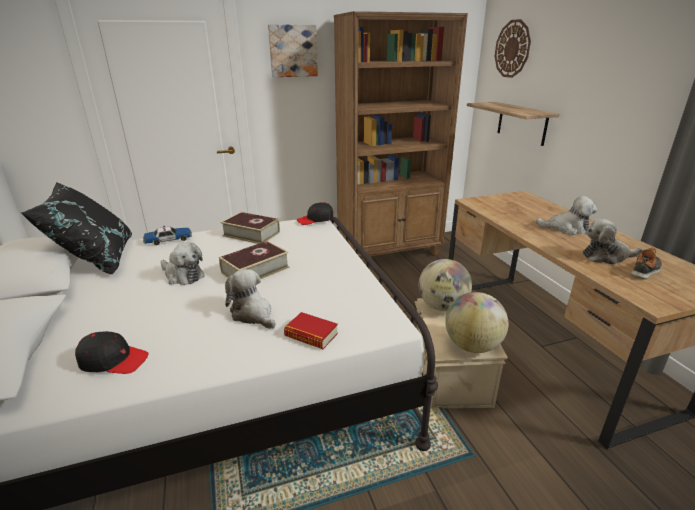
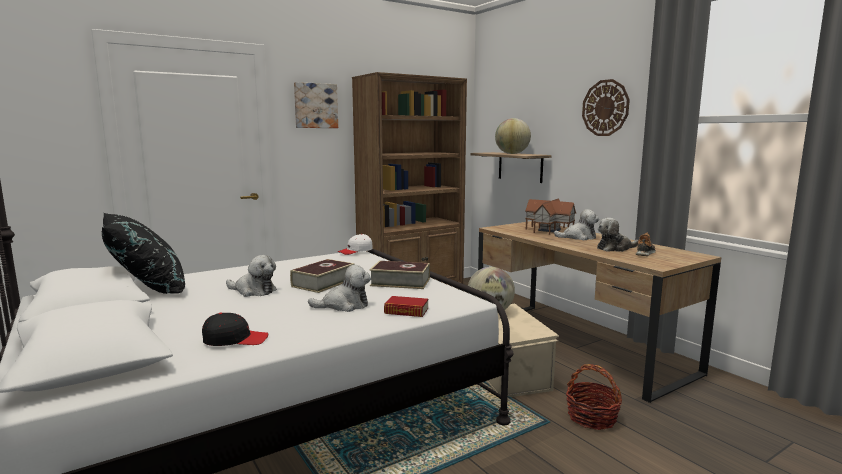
camera: 15 degrees left, 15 degrees down
(168, 240) = (214, 272): toy car -> none
(251, 234) = (299, 263): book -> book (400, 282)
(253, 314) = (344, 305): plush toy -> plush toy turned 135 degrees clockwise
(315, 219) = (355, 251): black cap -> white cap
(472, 346) = (527, 332): globe -> globe (512, 154)
(512, 49) = (503, 108): wall clock -> wall clock (605, 108)
(526, 459) = (592, 417): none -> basket
(535, 210) = (549, 230): none -> toy house

